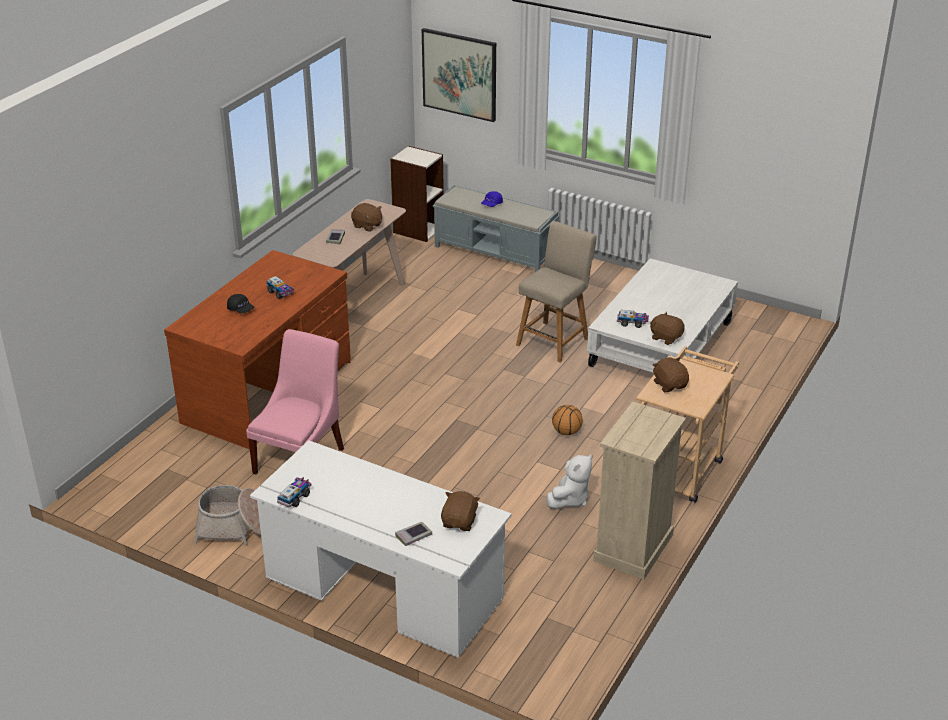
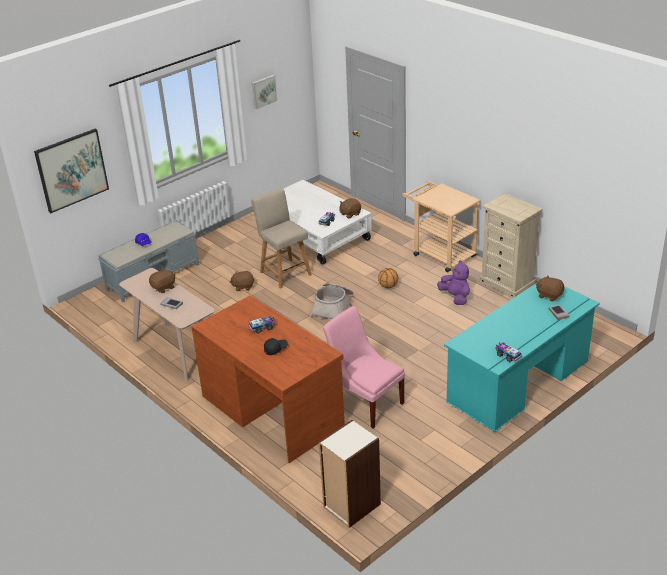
camera: 70 degrees left, 0 degrees up
(235, 527) = (433, 443): basket -> basket (333, 308)
(383, 590) = (519, 382): white desk -> turquoise desk
(418, 230) = (90, 306): bookcase -> bookcase (351, 506)
(569, 499) = (455, 297): white plush toy -> purple plush toy
(670, 385) = (444, 203): brown plush toy -> brown plush toy (243, 286)
(746, 131) = (263, 91): none -> picture

